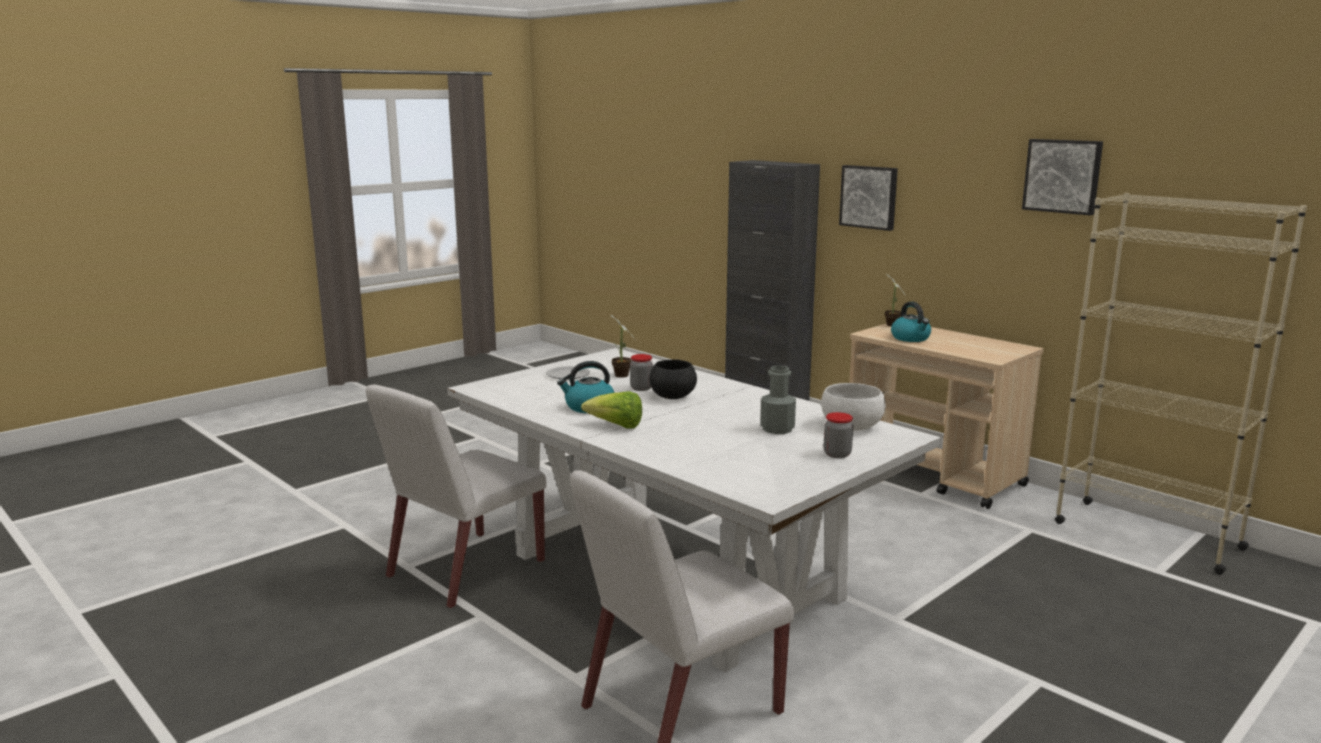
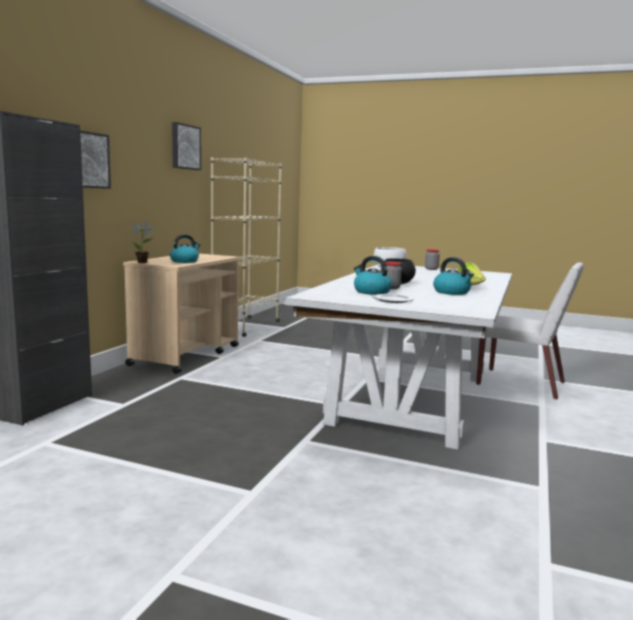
camera: 115 degrees left, 5 degrees down
(464, 570) = (507, 462): white chair -> none
(621, 376) = (371, 292): potted plant -> kettle
(777, 429) = (415, 273): grey bottle -> none

